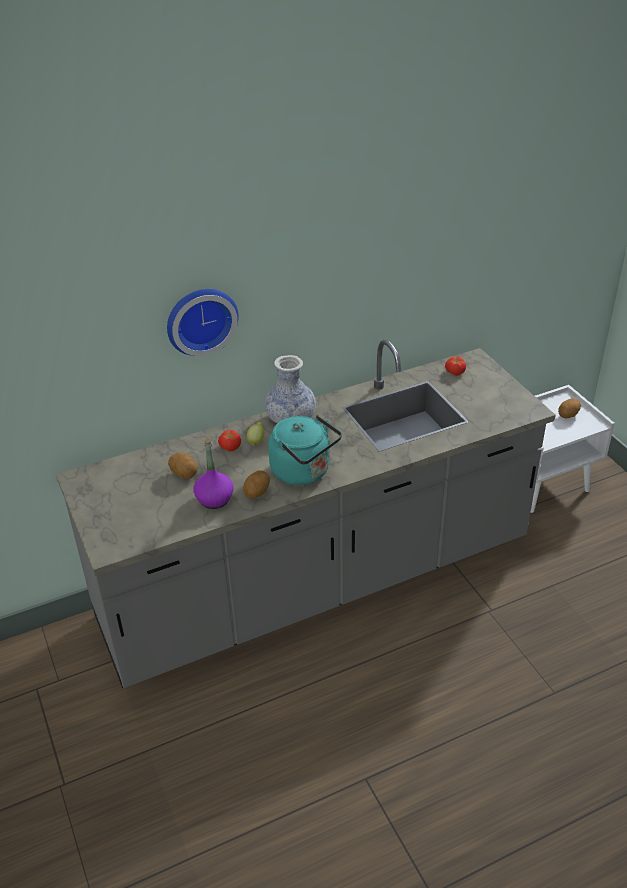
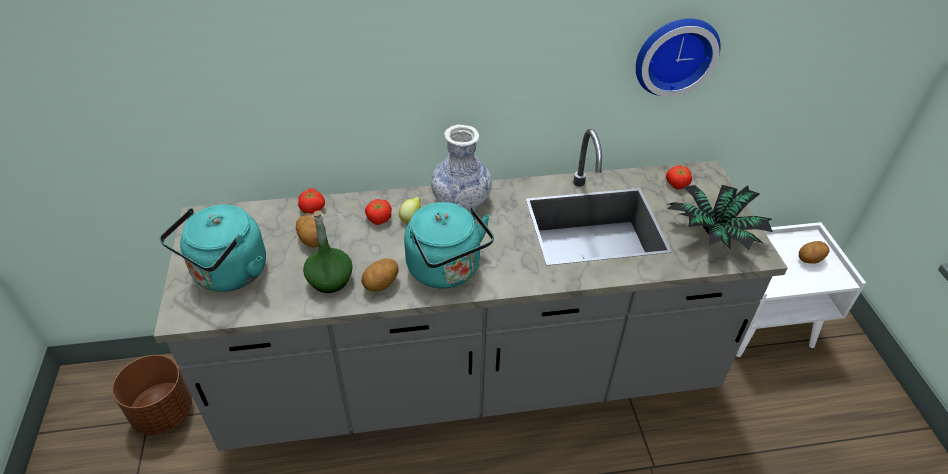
camera: 15 degrees right, 5 degrees up
(48, 679) = (163, 412): none -> brown planter
(128, 514) = (227, 274): none -> turquoise kettle
(170, 450) = (313, 208): none -> tomato
(200, 319) = (360, 61): wall clock -> wall clock (674, 54)
(214, 499) = (330, 280): purple bottle -> green bottle
(495, 403) = (713, 234): none -> potted plant

